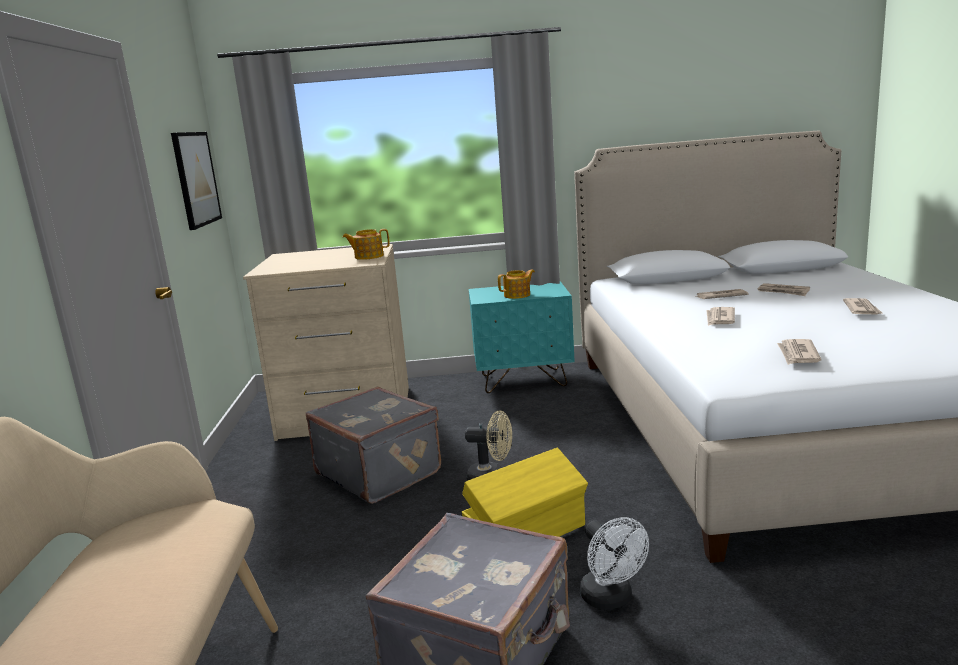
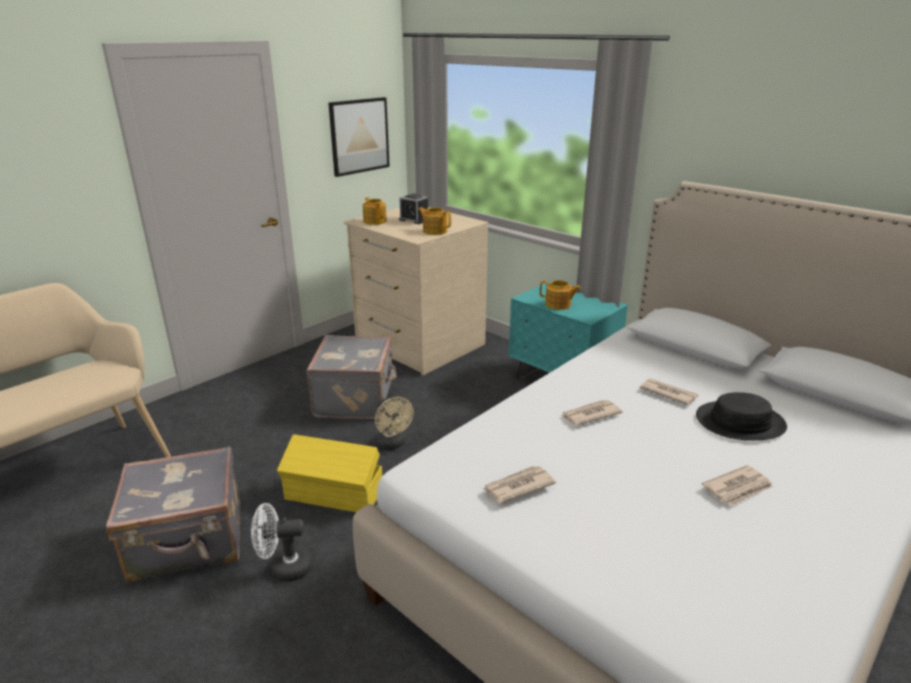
camera: 45 degrees right, 10 degrees up
(279, 268) = (375, 221): none -> teapot
(318, 258) = (414, 220): none -> alarm clock
(611, 599) = (284, 568): white fan -> white fan turned 60 degrees clockwise
(783, 292) = (740, 422): newspaper -> black hat

